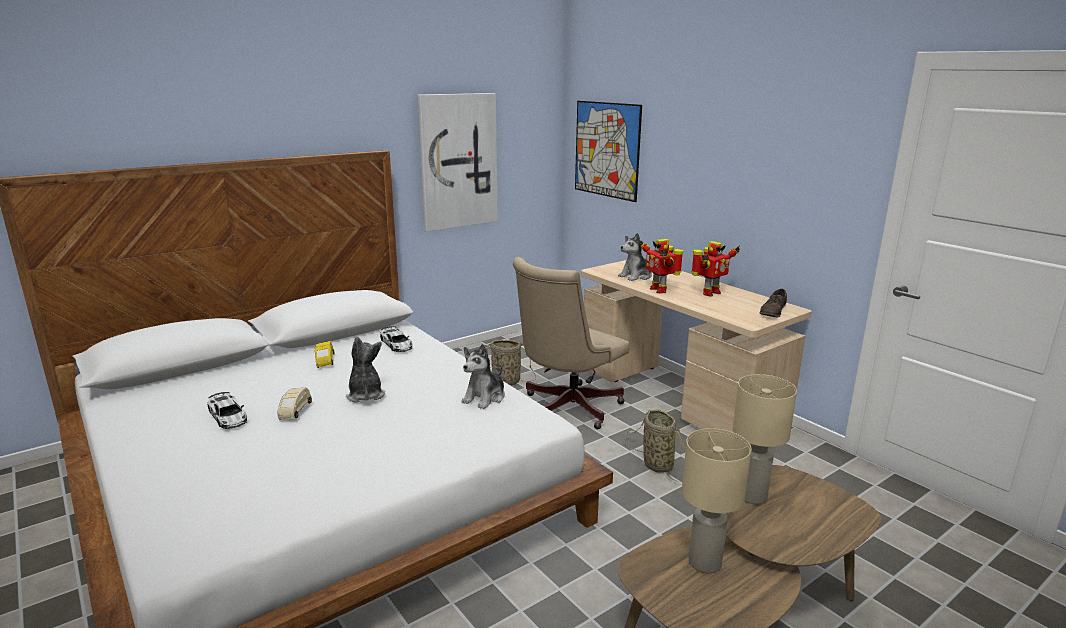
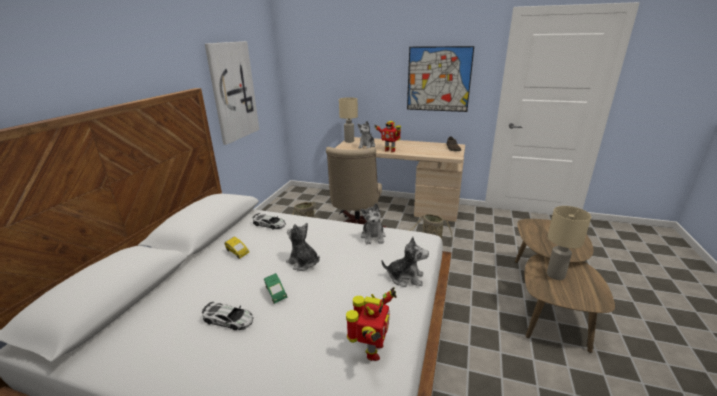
camera: 35 degrees left, 5 degrees up
(294, 412) = (275, 294): beige toy car -> green toy car
(443, 454) = (405, 278): none -> plush toy
(606, 149) = (316, 74): picture -> picture (438, 79)
(709, 293) = (413, 146): toy robot -> toy robot (372, 351)
(751, 496) = (533, 237): beige table lamp -> beige table lamp (349, 141)

